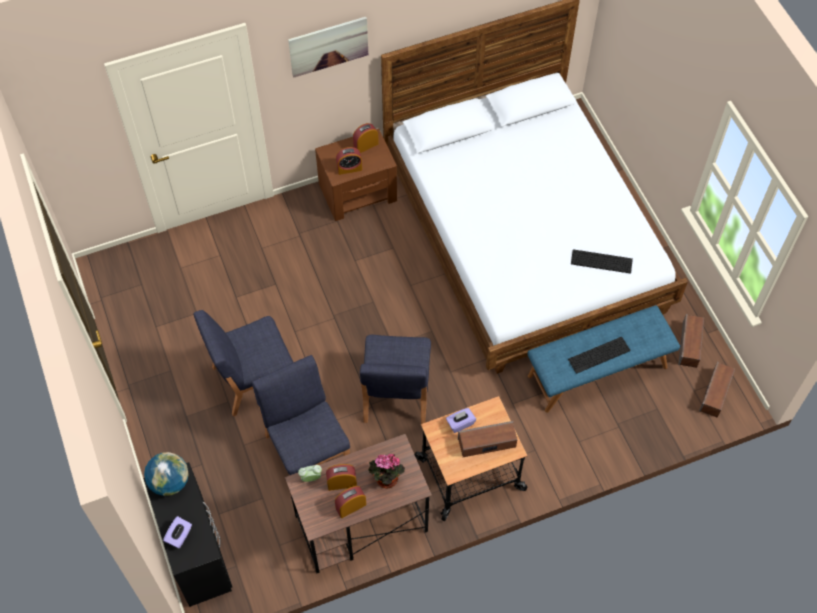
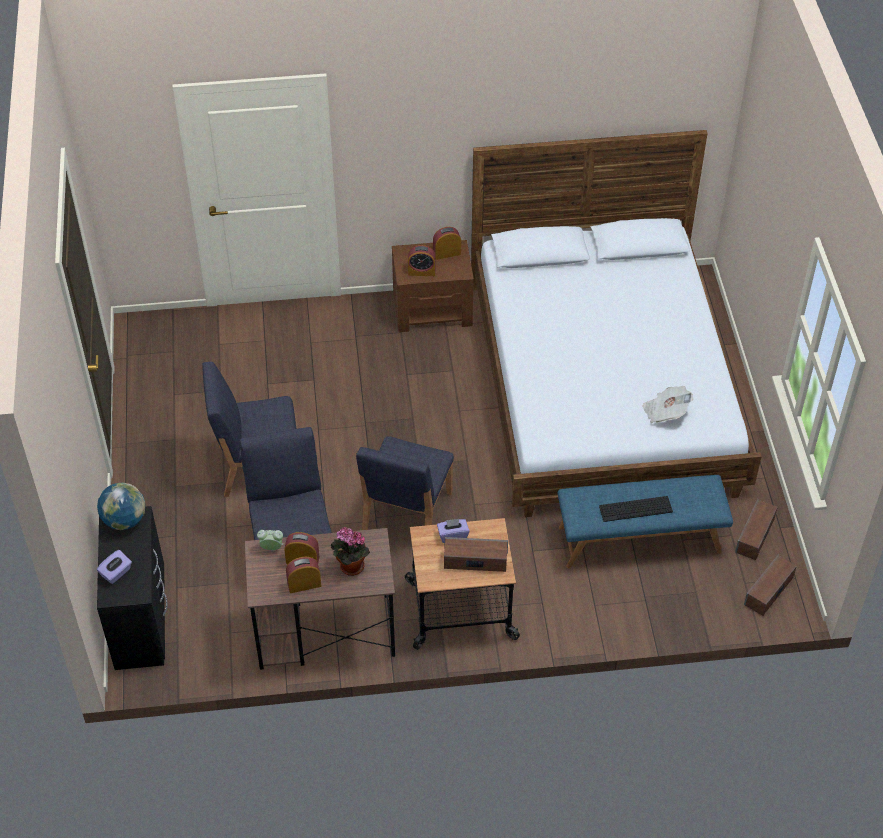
camera: 15 degrees right, 10 degrees down
(328, 46) = (415, 123): picture -> none
(601, 261) = (665, 412): keyboard -> newspaper

